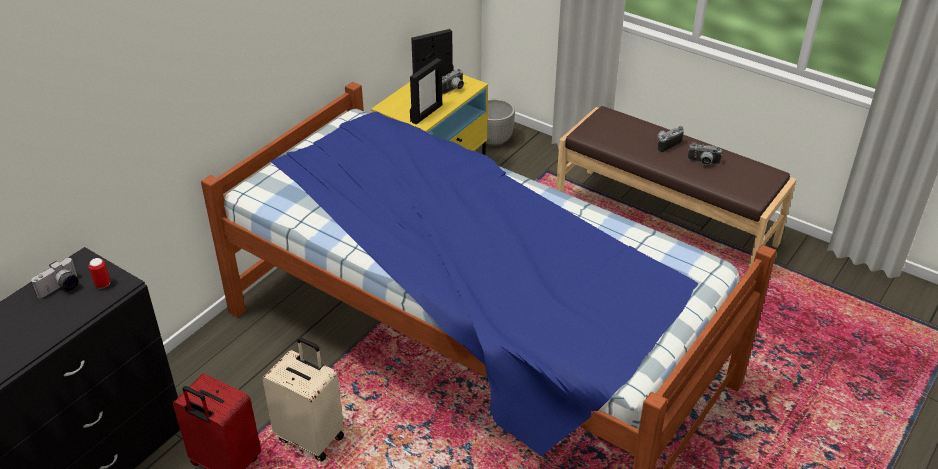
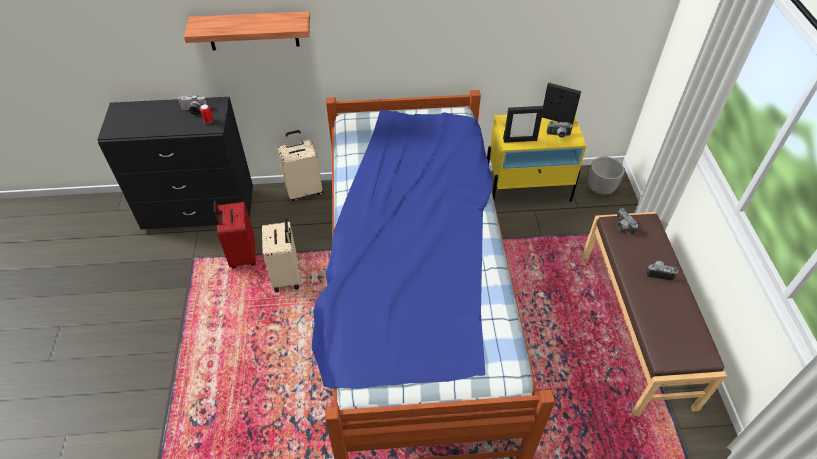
camera: 50 degrees right, 10 degrees up
(96, 123) = (253, 31): none -> shelf
(201, 347) = (304, 190): none -> beige suitcase
(703, 163) = (665, 306): camera -> camera (622, 227)

